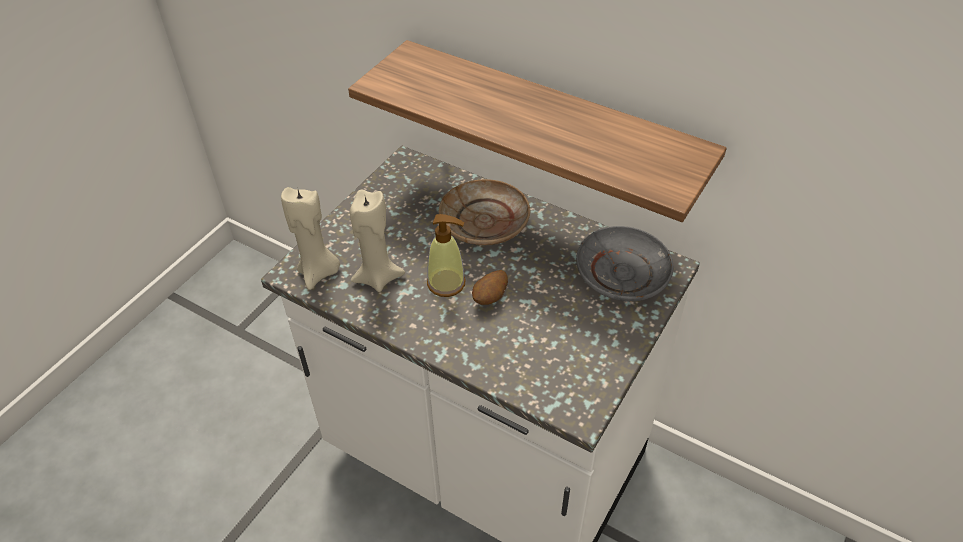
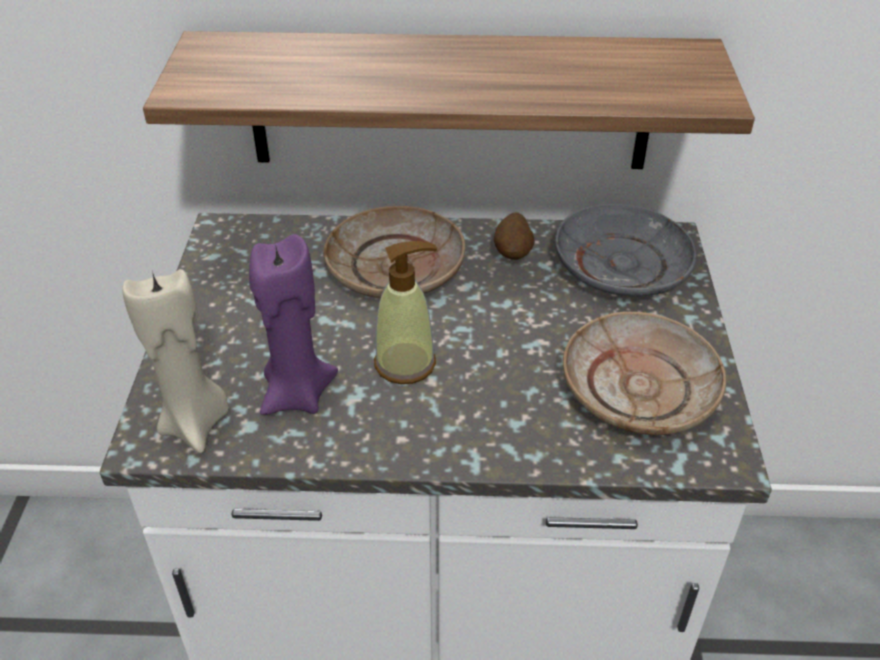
camera: 30 degrees left, 5 degrees down
(377, 277) = (297, 394): beige candle -> purple candle
(490, 298) = (482, 358): potato -> potato (513, 254)
(566, 354) = (639, 388): none -> beige plate

